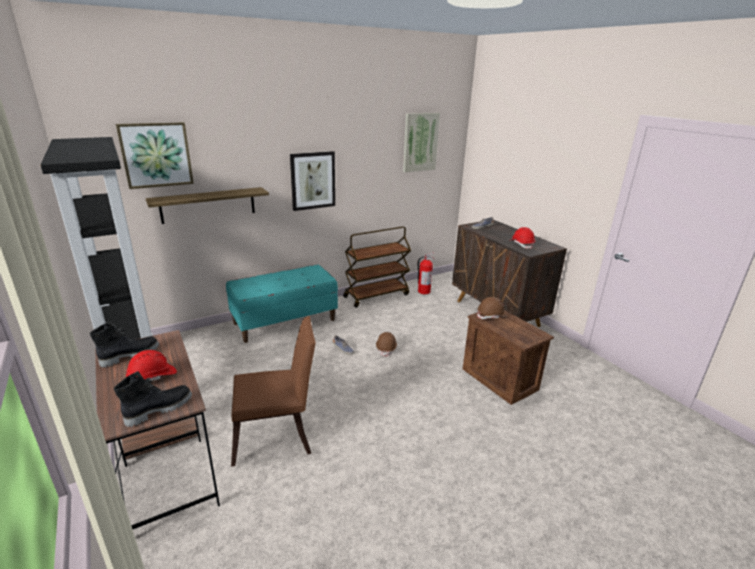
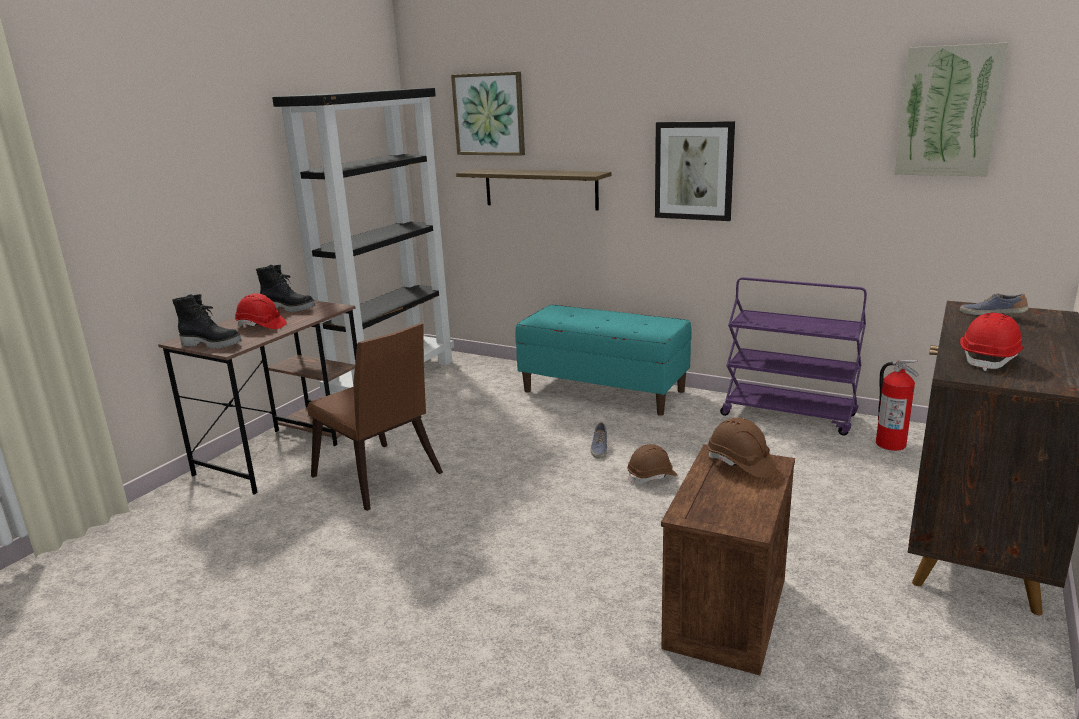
camera: 60 degrees right, 5 degrees down
(376, 295) = (789, 415): brown cart -> purple cart

